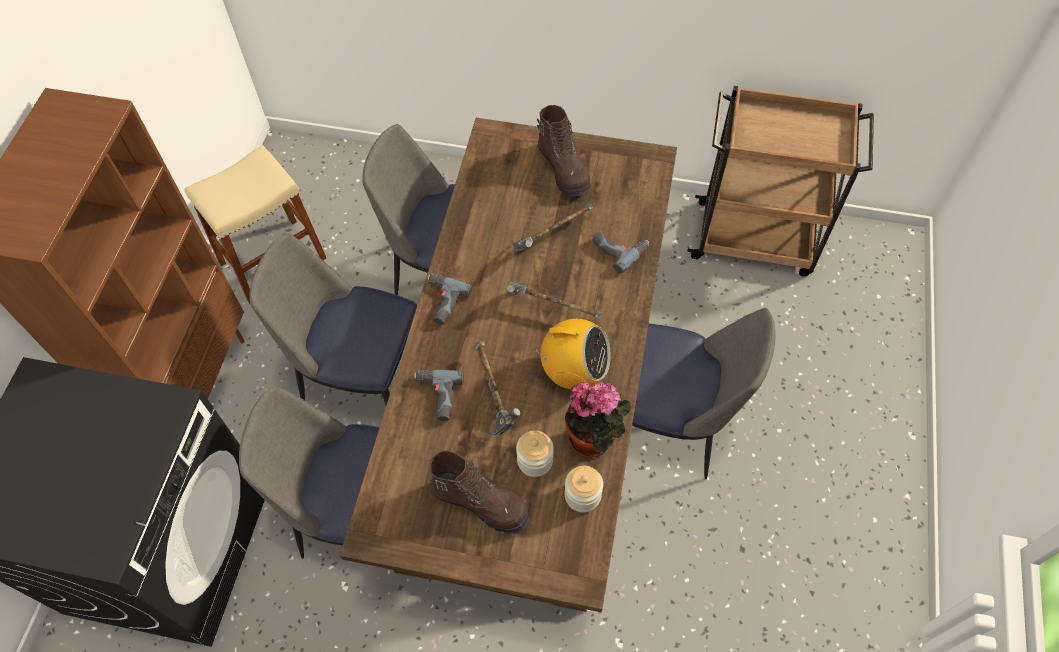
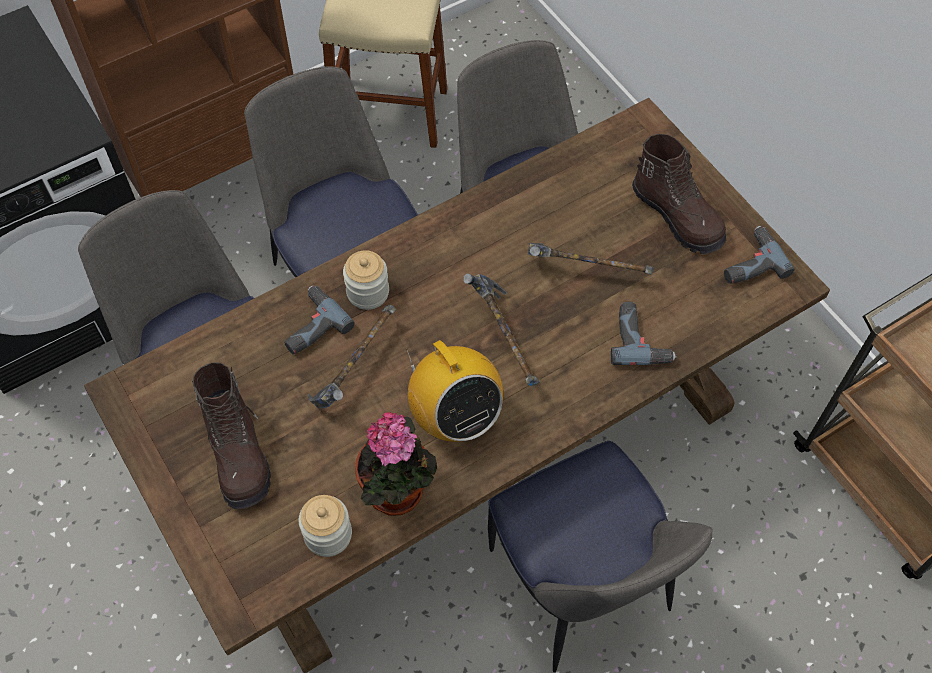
camera: 45 degrees right, 0 degrees up
(441, 301) = (413, 244): power drill -> power drill (749, 262)
(535, 460) = (324, 462): jar -> jar (368, 292)
(564, 169) = (678, 216): brown boot -> brown boot turned 60 degrees counterclockwise

